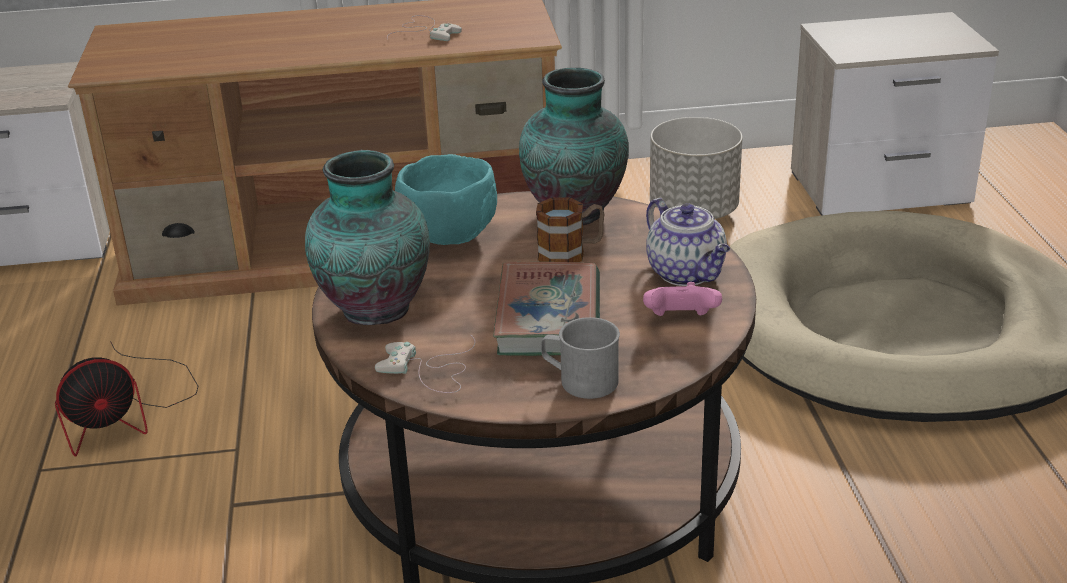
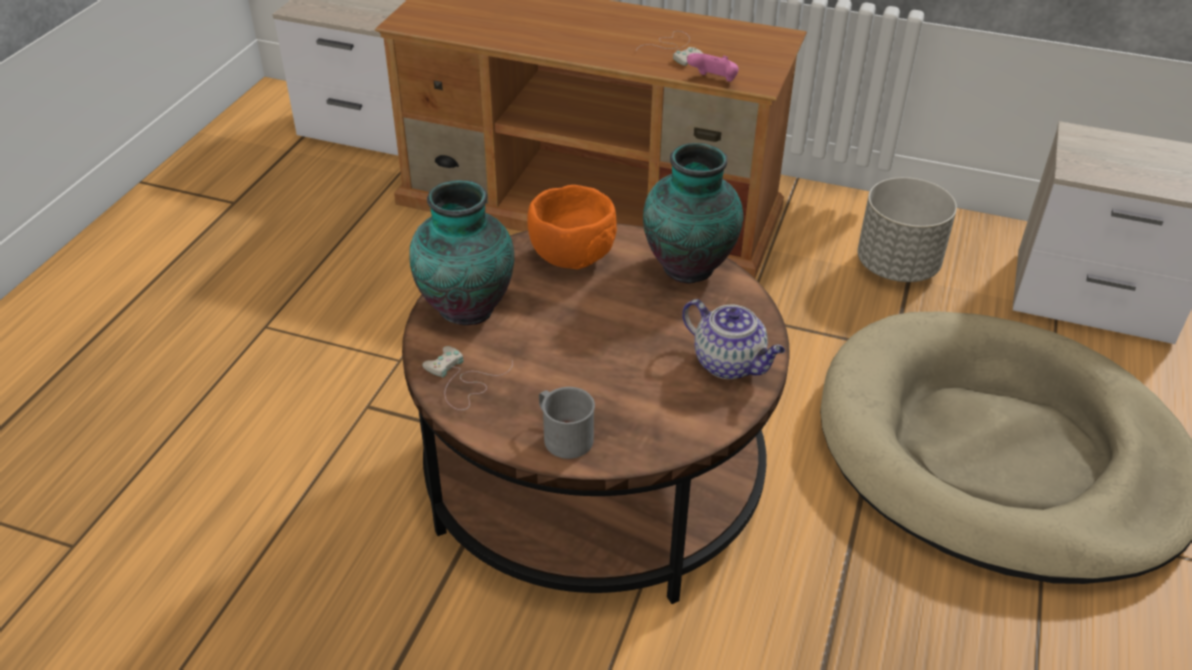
camera: 25 degrees right, 10 degrees up
(126, 412) = (346, 300): fan -> none
(450, 237) = (572, 258): turquoise bowl -> orange bowl
(549, 317) = (586, 366): book -> none
(571, 253) = (652, 308): mug -> none
(680, 321) = (686, 409): pink game controller -> pink game controller (713, 81)
(687, 274) = (730, 364): teapot -> teapot turned 45 degrees counterclockwise

